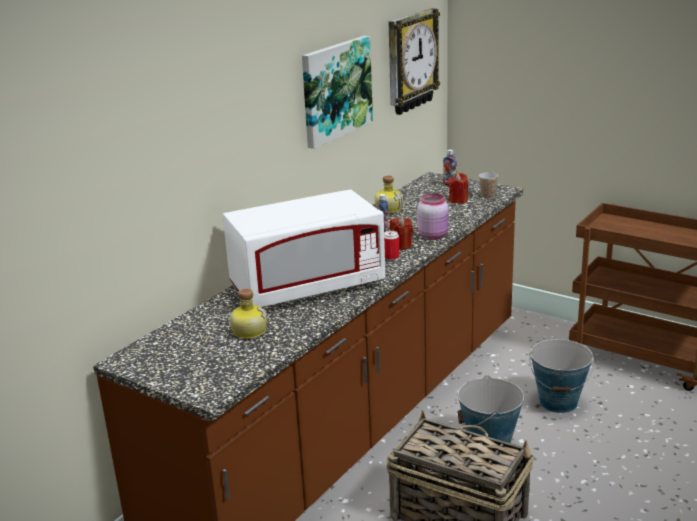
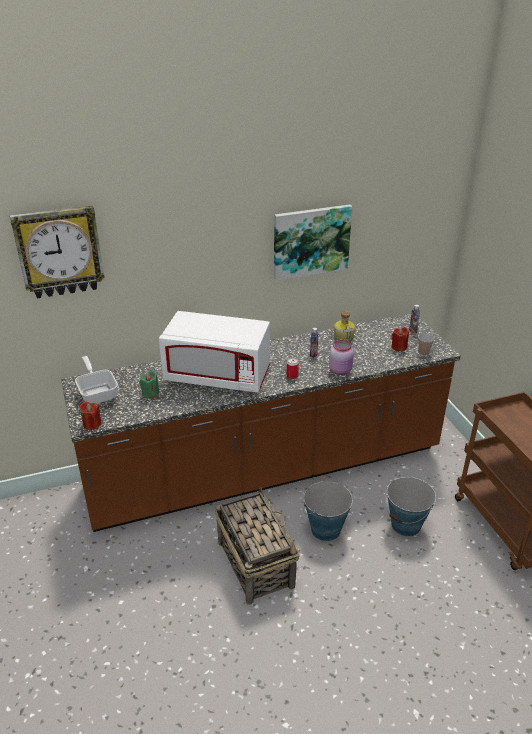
camera: 35 degrees right, 10 degrees up
(174, 357) = (97, 392): none -> frying pan
(248, 331) = (150, 393): bottle -> green candle
(401, 245) = (310, 369): red candle -> red candle (92, 424)
(410, 61) = (408, 227): wall clock -> wall clock (59, 252)

